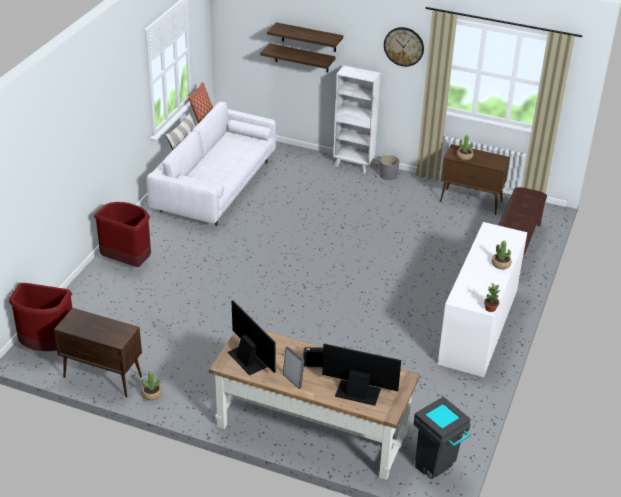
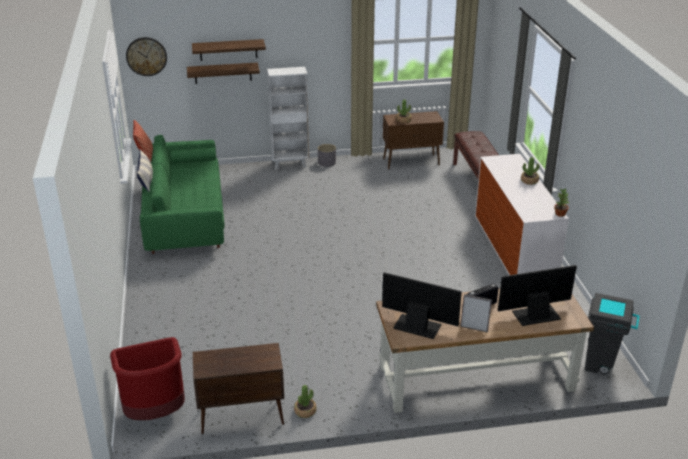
camera: 30 degrees left, 5 degrees down
(127, 261) = (163, 306): red trash can -> none
(215, 186) = (185, 217): white sofa -> green sofa
(404, 46) = (324, 35): wall clock -> wall clock (146, 56)

